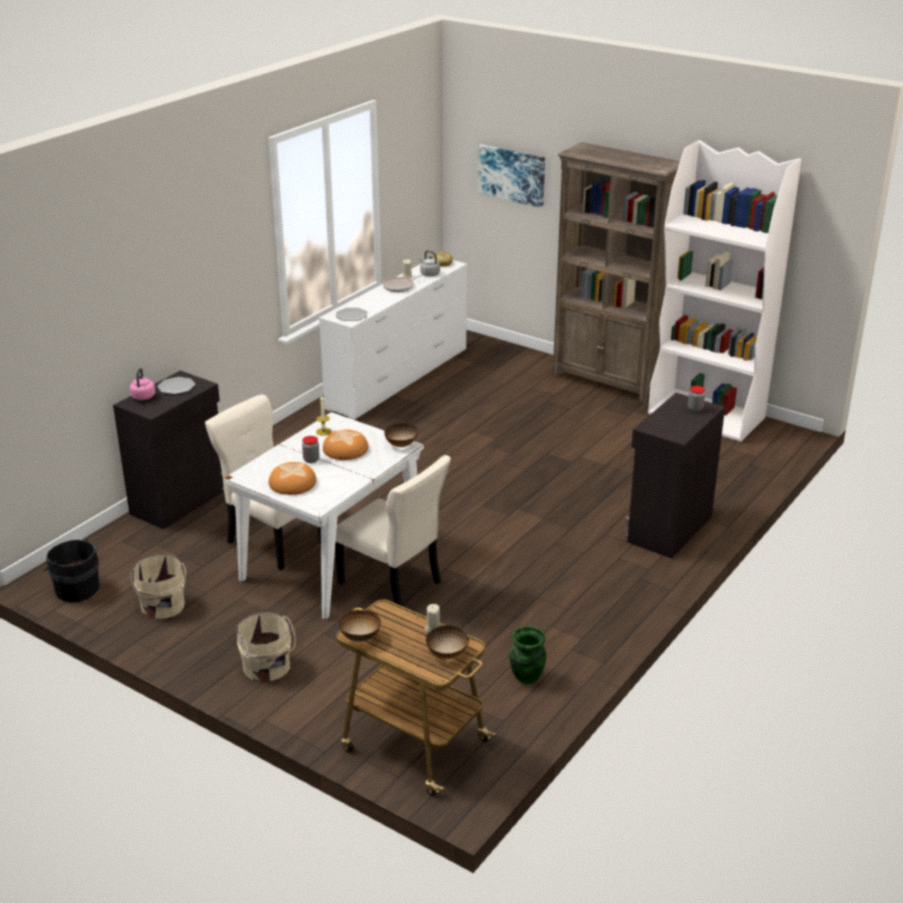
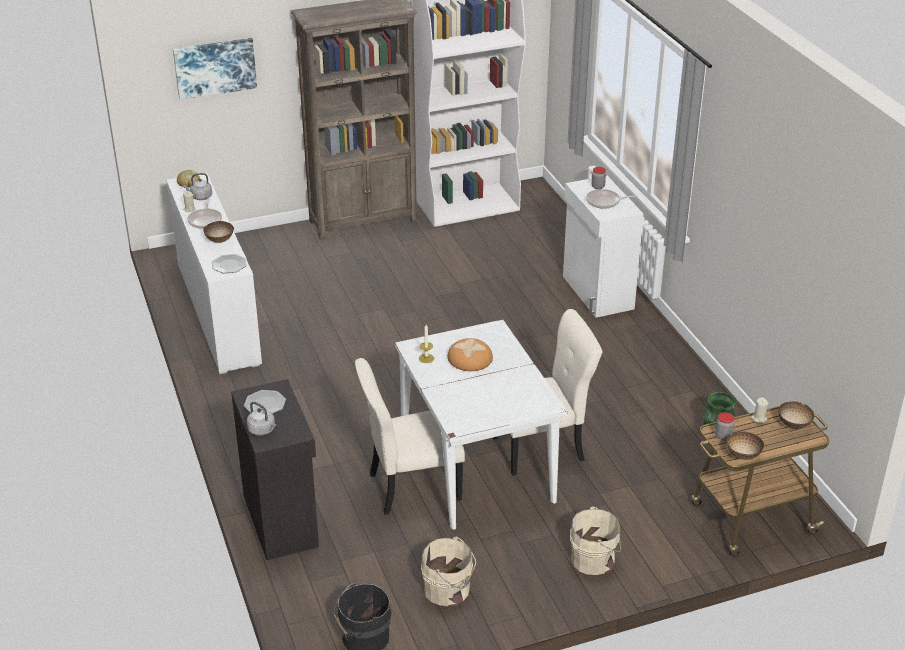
camera: 55 degrees left, 5 degrees up
(143, 397) = (262, 430): pink kettle -> grey kettle
(292, 483) = (497, 404): bread -> none
(311, 460) = (469, 381): jar -> jar (723, 436)
(400, 445) = (492, 330): bowl -> bowl (219, 240)
(668, 529) = (597, 293): black cabinet -> white cabinet
(673, 420) = (605, 202): none -> frying pan

